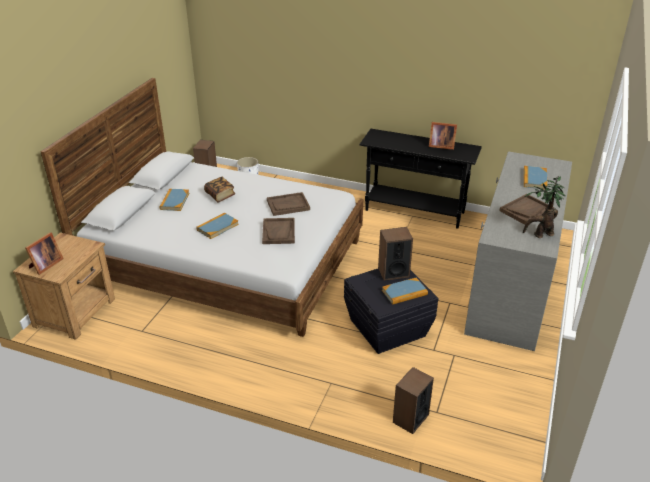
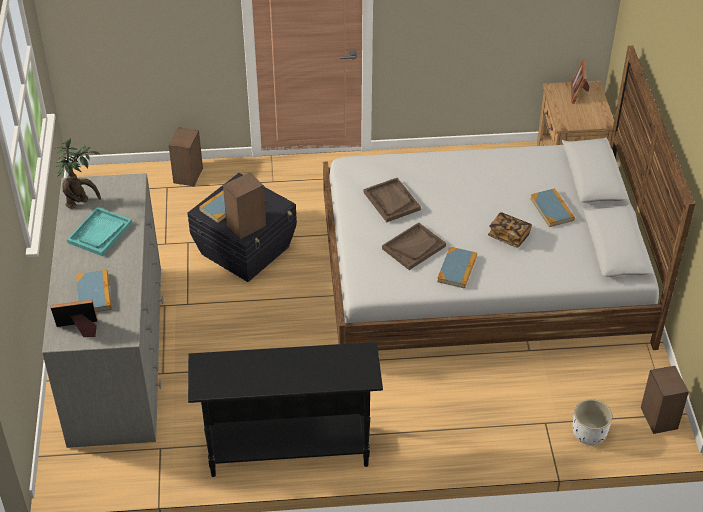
camera: 155 degrees right, 10 degrees up
(217, 227) = (465, 188): book -> book (457, 269)
(440, 145) = (252, 378): picture frame -> picture frame (79, 329)
(526, 210) = (100, 233): brown tray -> turquoise tray

